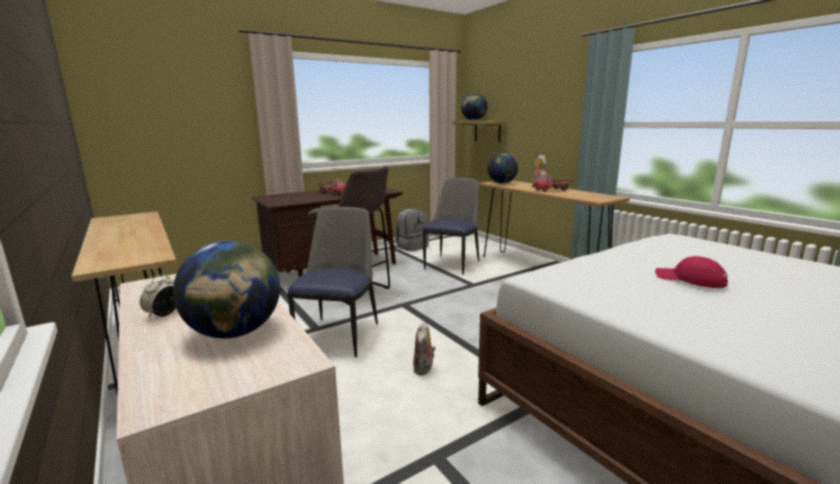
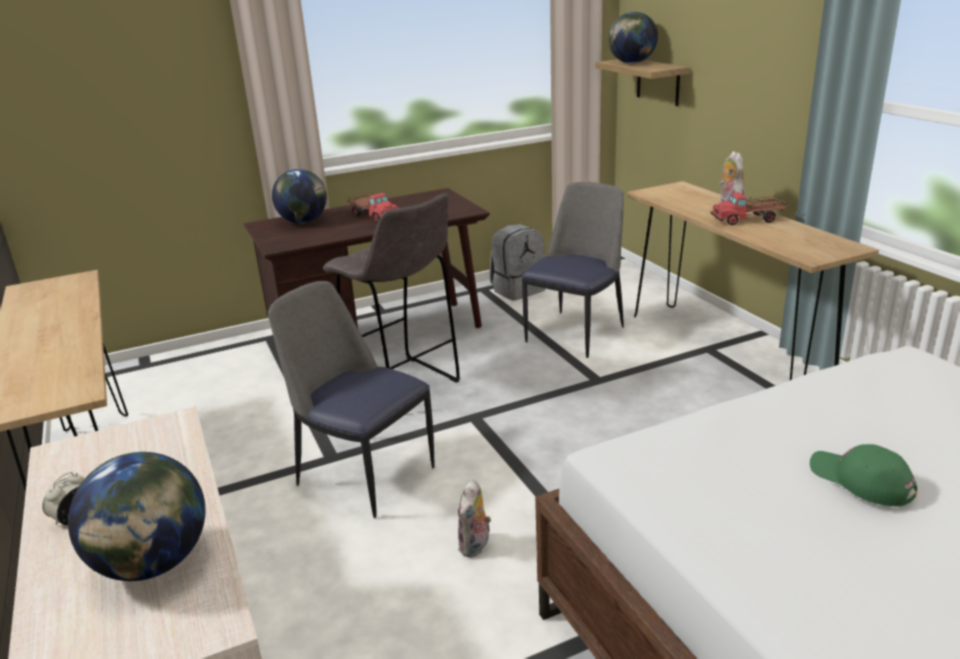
camera: 10 degrees right, 10 degrees up
(339, 335) = (363, 474): chair -> chair turned 75 degrees counterclockwise
(502, 183) = (668, 194): globe -> globe (304, 221)
(689, 279) = (861, 480): red cap -> green cap

